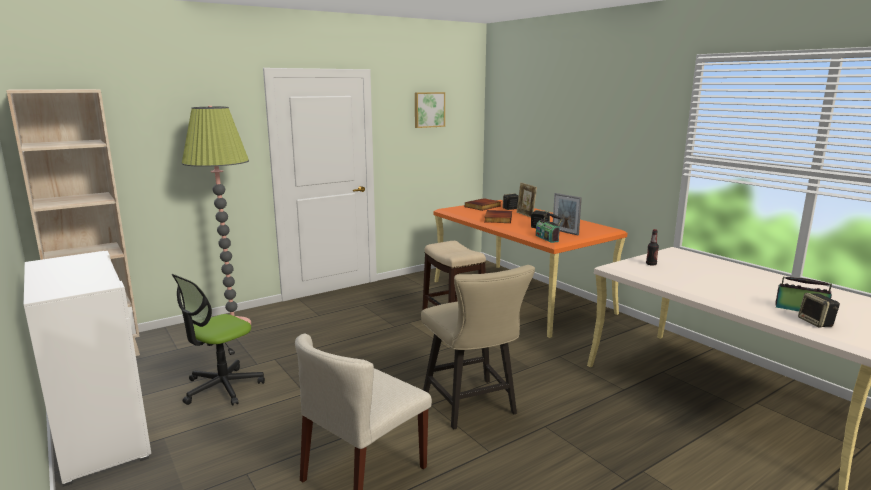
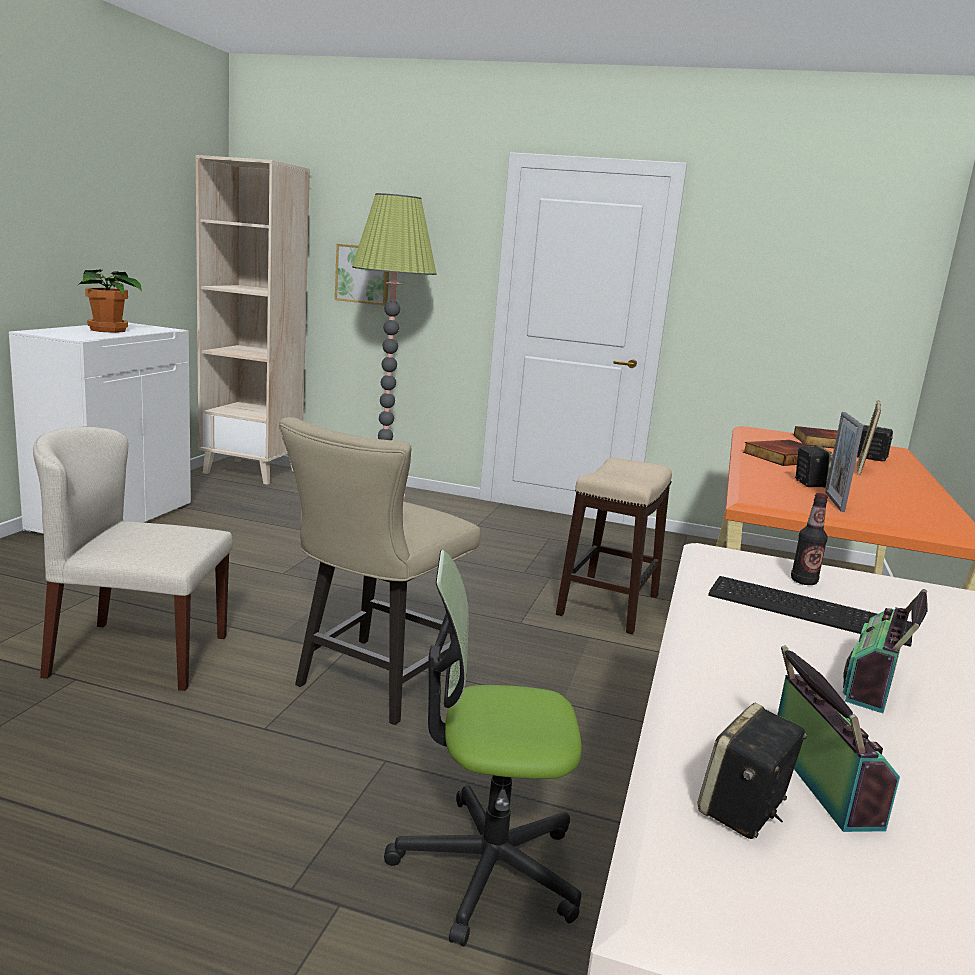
camera: 50 degrees right, 0 degrees up
(74, 272) = (109, 330): none -> potted plant
(222, 387) = (247, 534): office chair -> office chair (486, 867)
(429, 109) = (801, 246): picture -> picture (363, 274)
(547, 238) = (760, 494): radio -> radio (875, 684)
(676, 272) = (805, 608): none -> keyboard

